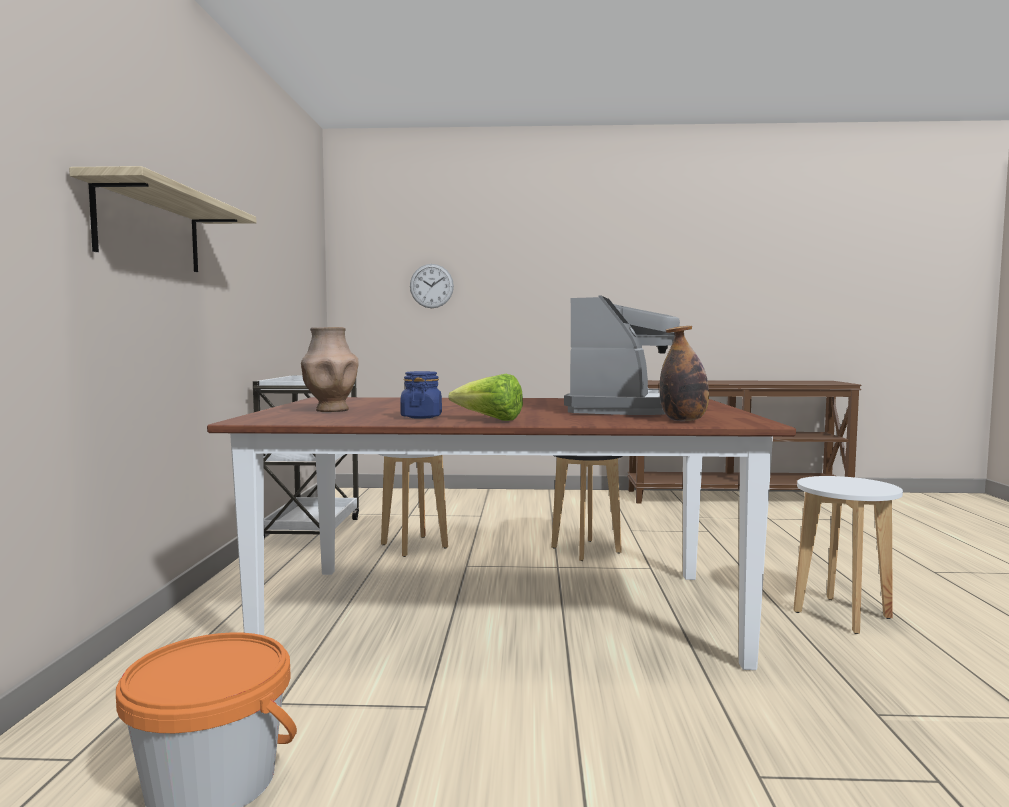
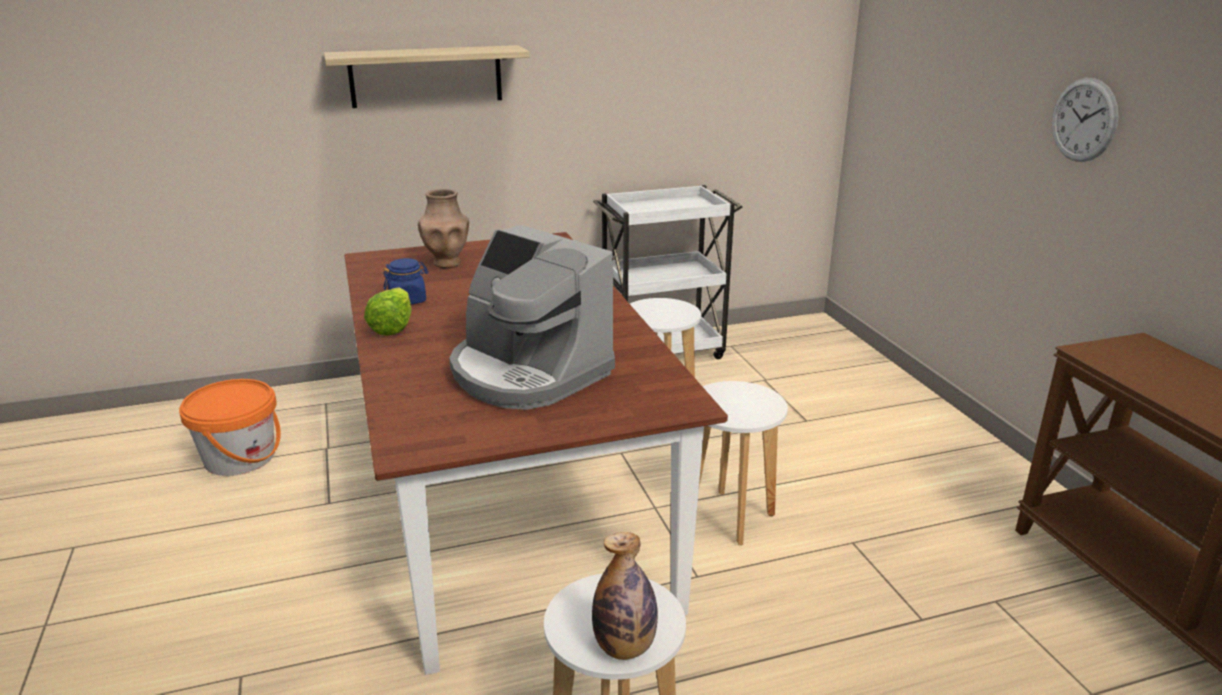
camera: 70 degrees right, 20 degrees up
(431, 286) = (937, 85): wall clock -> wall clock (1084, 120)
(586, 550) = (730, 517): black stool -> white stool
(627, 409) = (527, 373): coffee machine -> coffee machine turned 45 degrees clockwise
(683, 420) = (418, 409): bottle -> bottle (624, 647)

